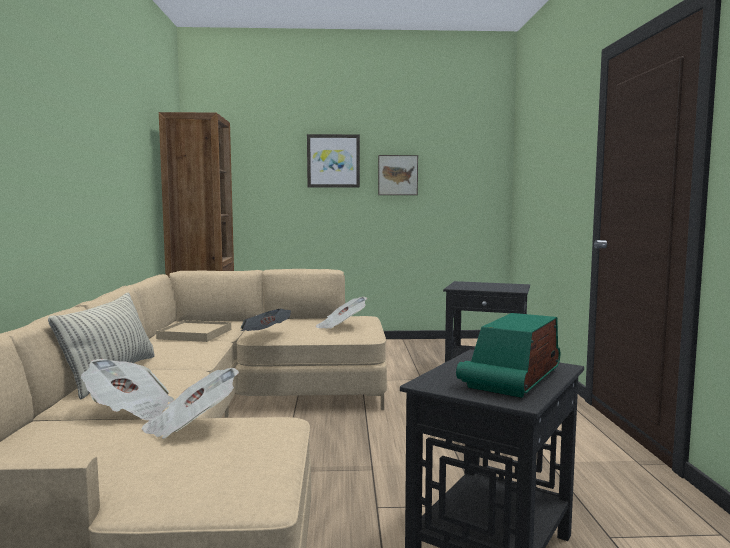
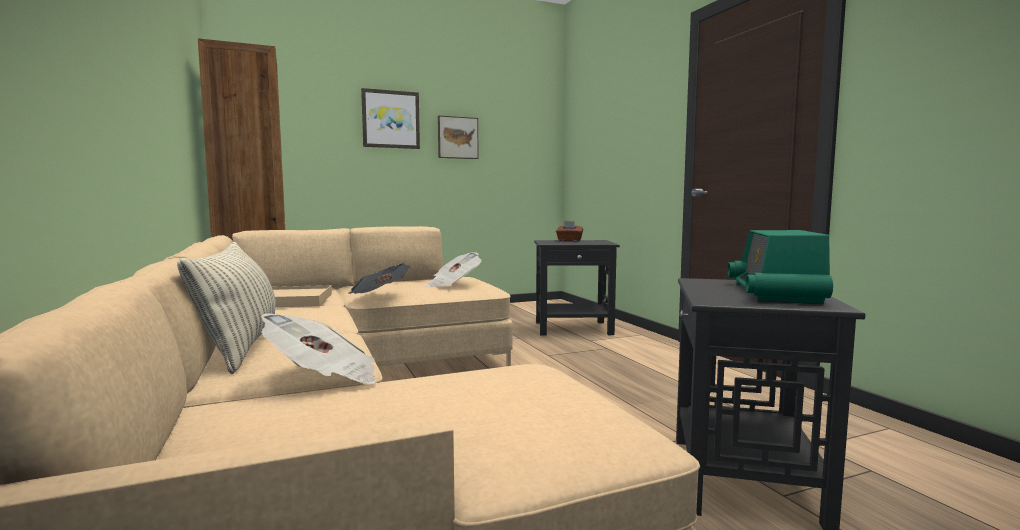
camera: 20 degrees left, 0 degrees up
(191, 426) = (436, 383): newspaper -> none
(486, 284) = (569, 240): none -> brown tissue box

